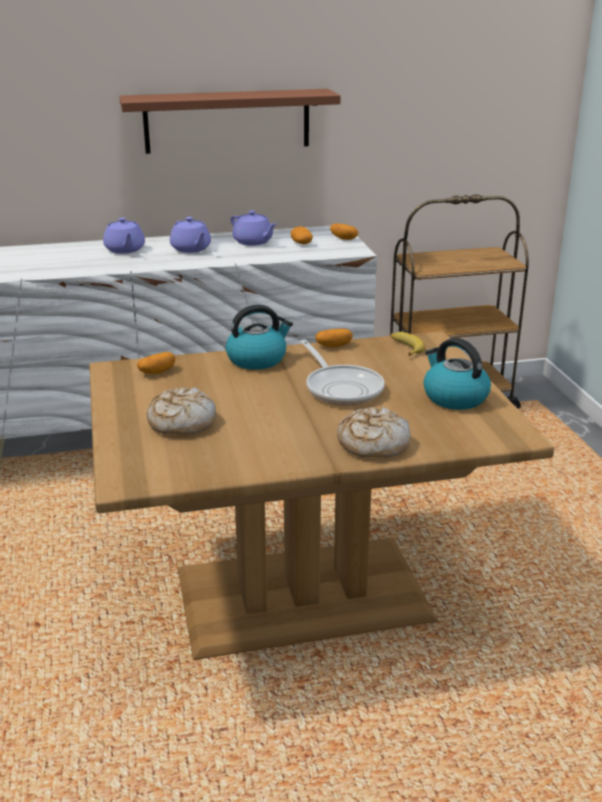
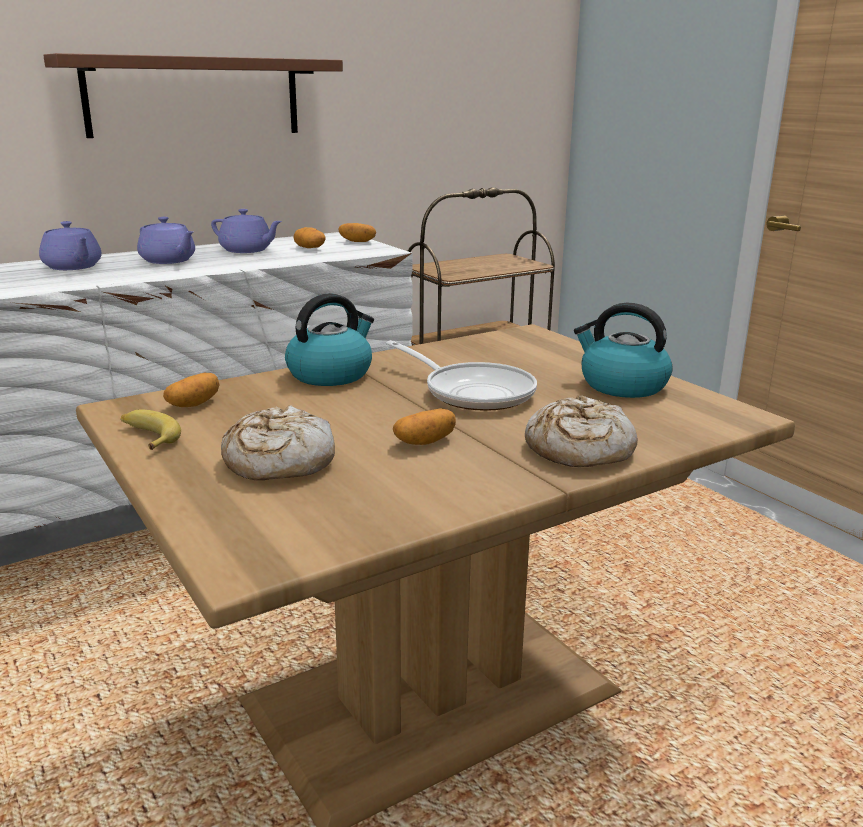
camera: 20 degrees left, 5 degrees down
(333, 346) = (419, 350): potato -> potato (425, 442)
(405, 348) = (509, 343): banana -> banana (148, 436)

